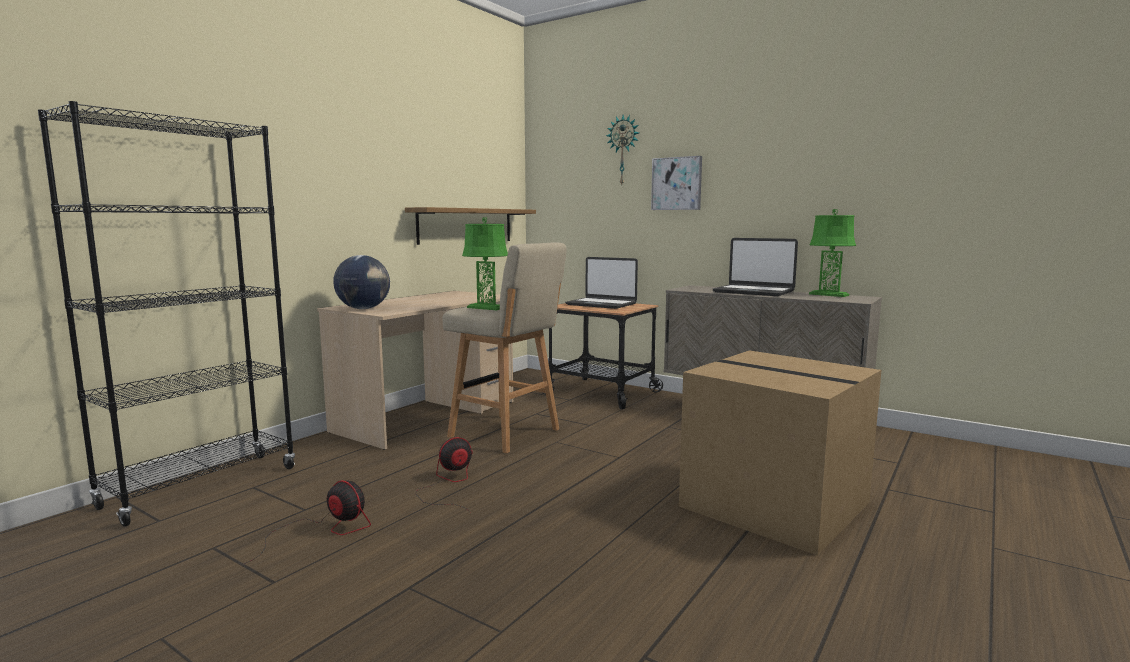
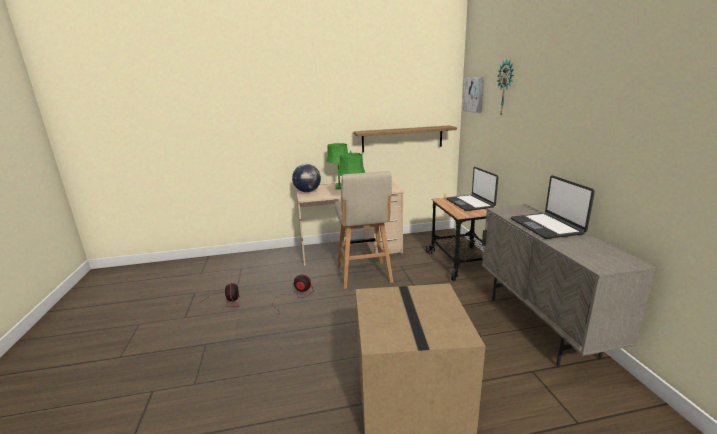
camera: 45 degrees right, 10 degrees up
(201, 487) = (230, 261): black bookcase -> none
(677, 183) = (531, 120): picture -> picture (474, 94)
(828, 295) = (604, 248): green table lamp -> green table lamp (339, 186)

